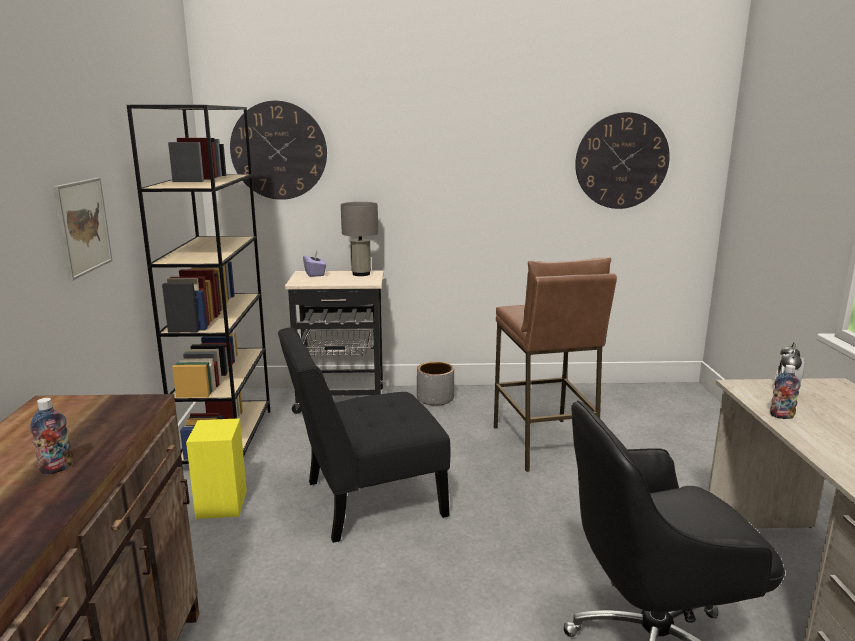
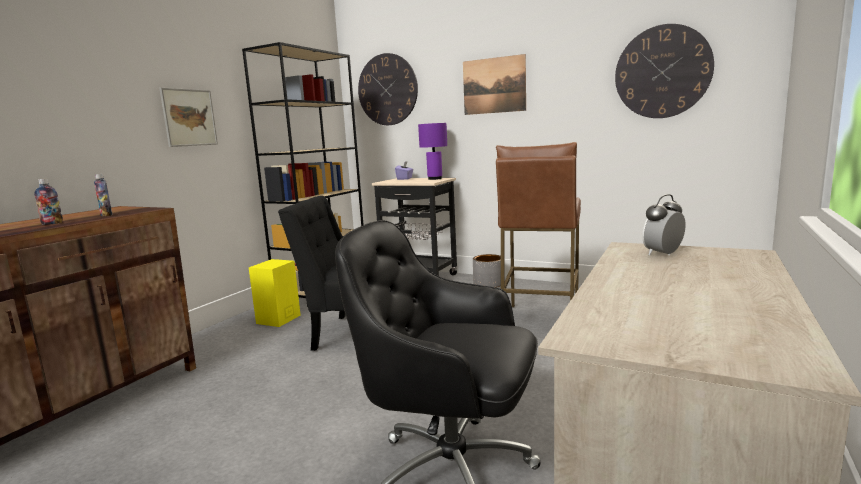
camera: 30 degrees right, 5 degrees down
(361, 274) = (435, 179): grey table lamp -> purple table lamp
(435, 158) = (494, 85): none -> picture
(781, 416) = (620, 265): bottle -> bottle (106, 215)

